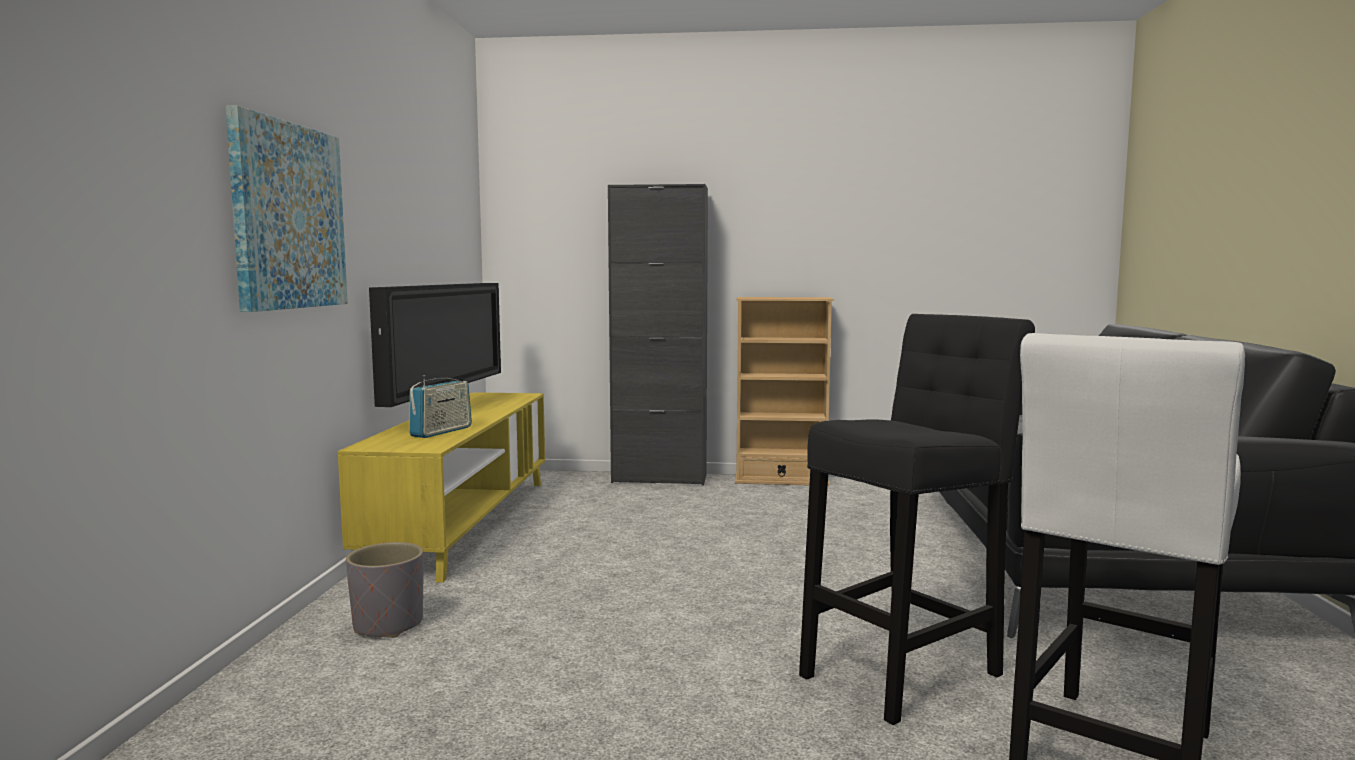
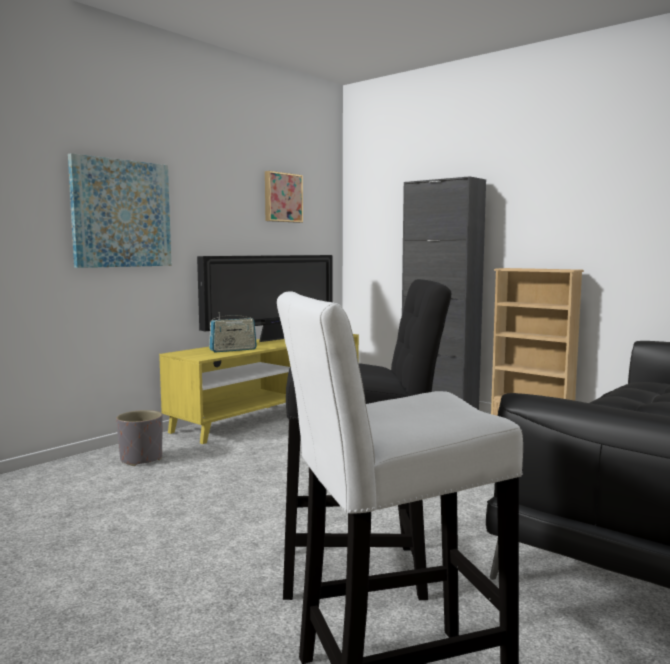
camera: 35 degrees right, 0 degrees up
(435, 197) = (282, 197): none -> picture

